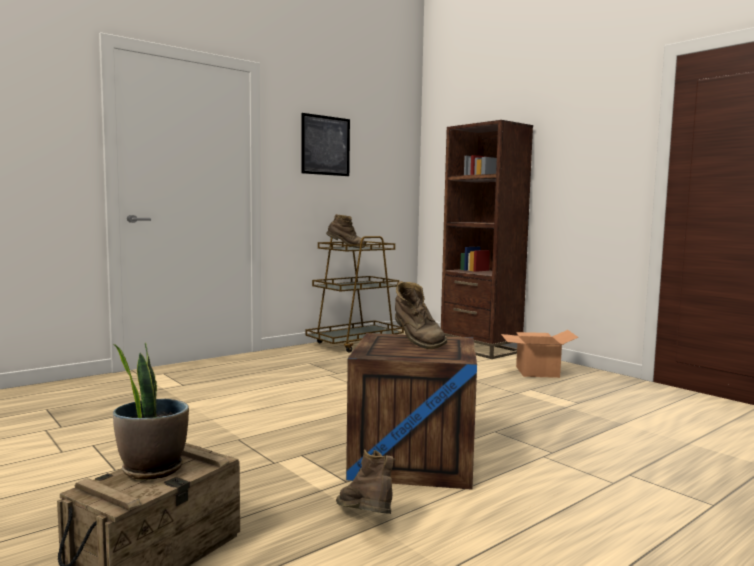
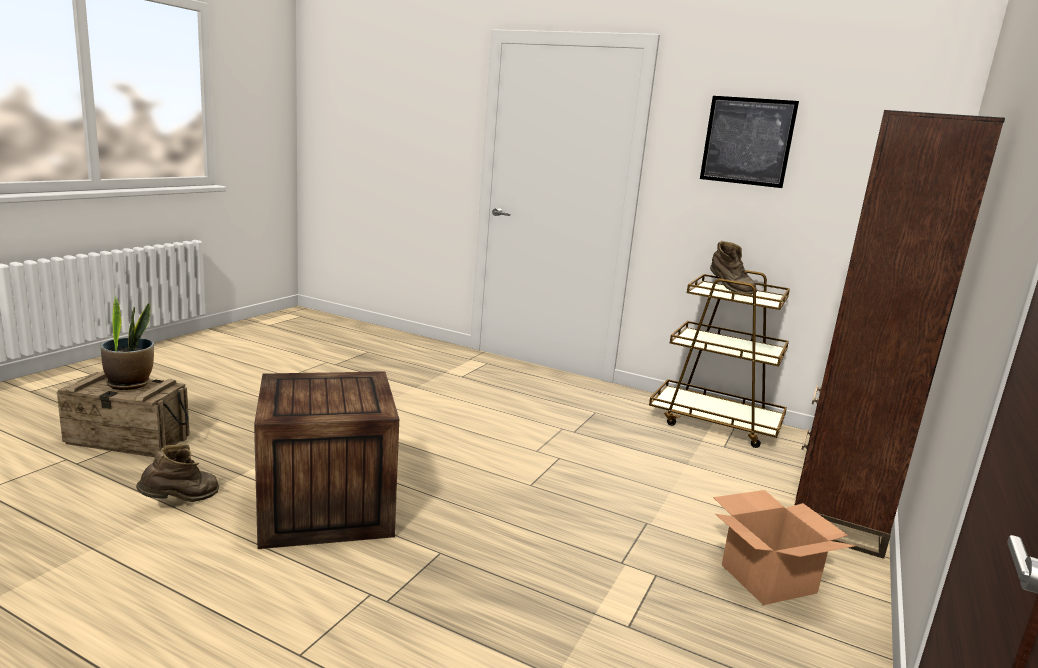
camera: 65 degrees right, 10 degrees up
(416, 343) = (345, 394): brown boot -> none

